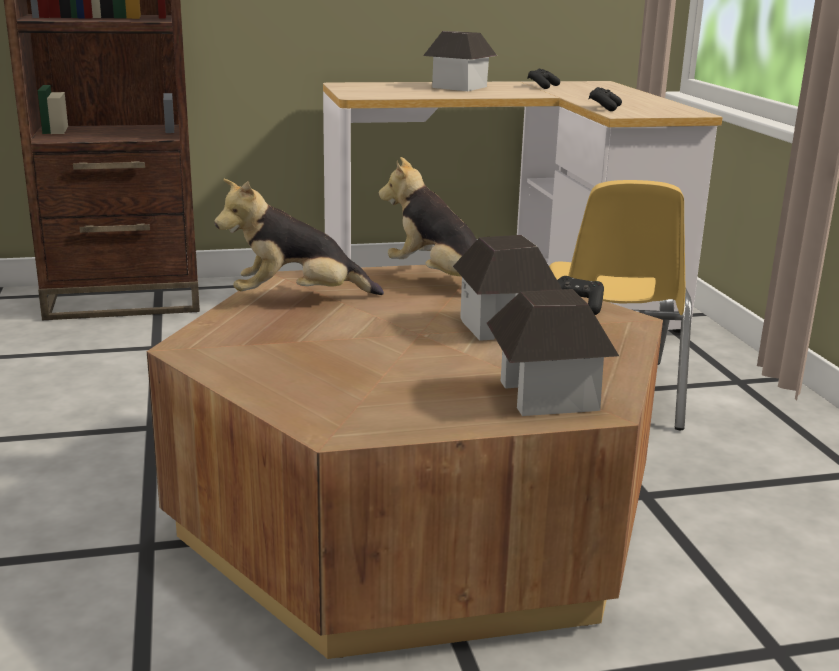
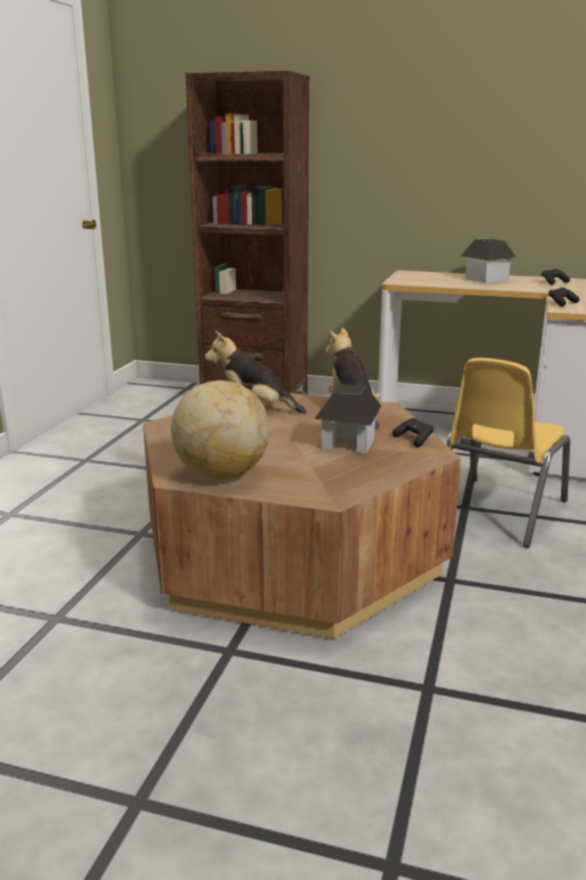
camera: 30 degrees right, 0 degrees up
(397, 407) = (222, 474): none -> globe
(546, 395) = (311, 485): toy house -> none

